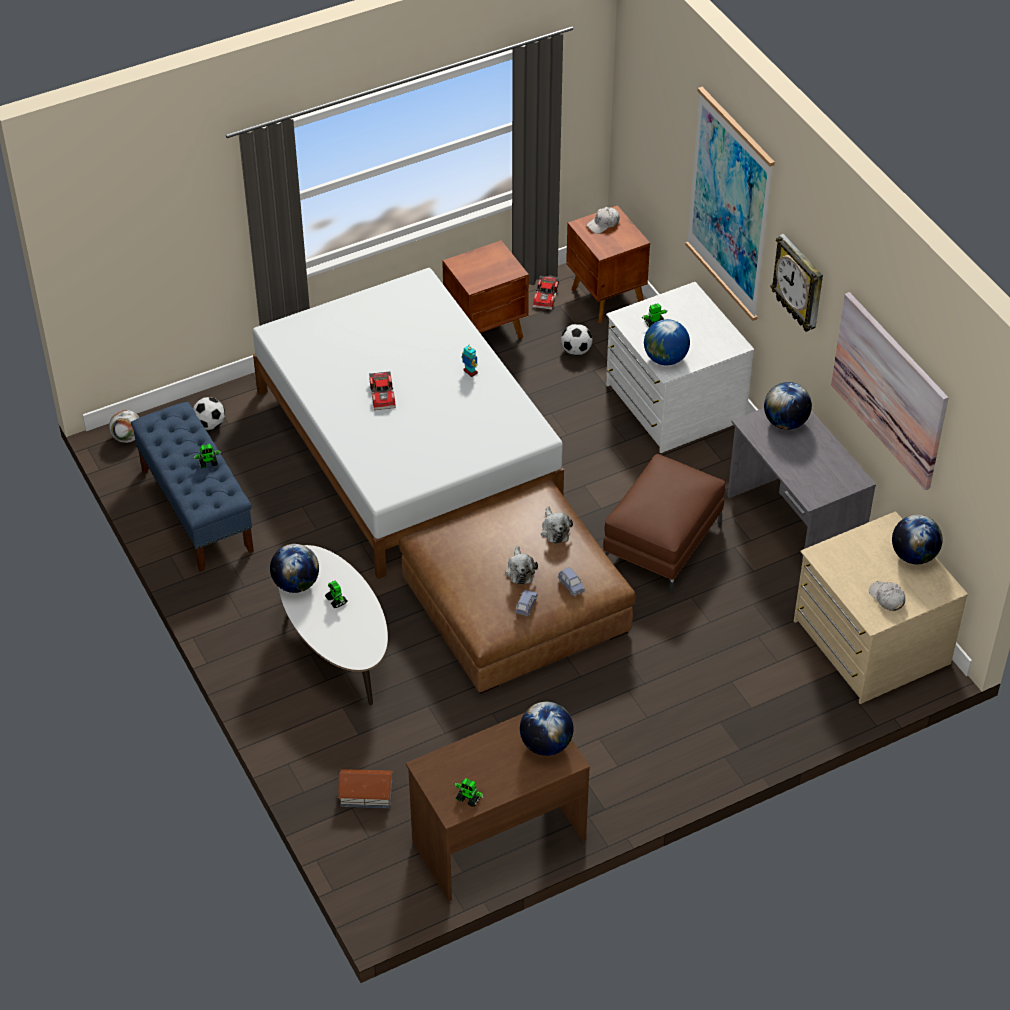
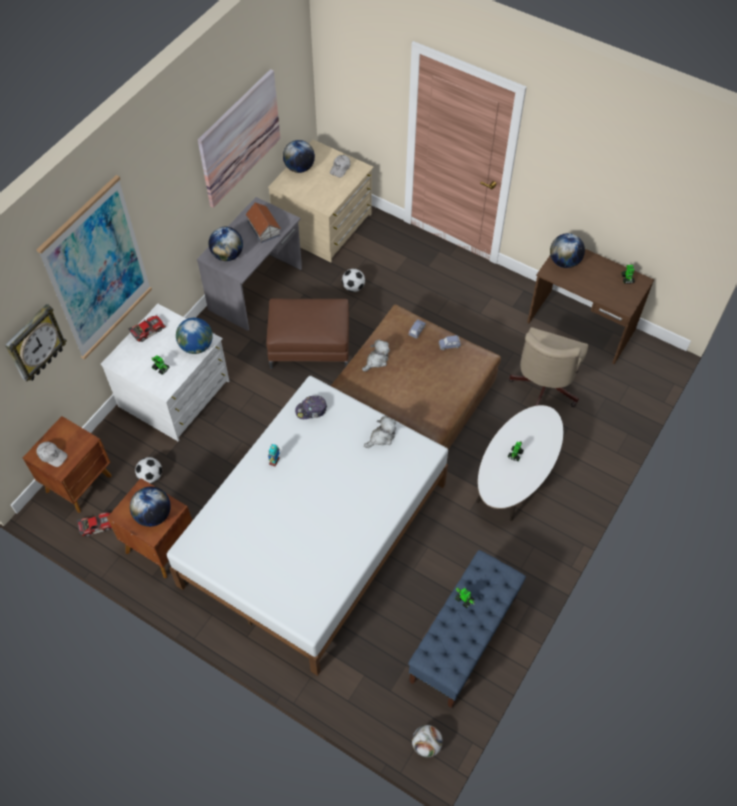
camera: 120 degrees left, 10 degrees up
(210, 424) = (374, 688): football -> football (353, 287)
(296, 584) = (520, 485): globe -> globe (153, 515)
(367, 794) = (604, 401): toy house -> toy house (264, 228)
(383, 395) = (333, 504): toy car -> toy car (147, 330)
(432, 740) = (543, 389): none -> beige office chair
(511, 423) = (311, 410): none -> cap
(520, 571) = (424, 361): plush toy -> plush toy (381, 437)
(799, 284) = (166, 206): wall clock -> wall clock (35, 344)

